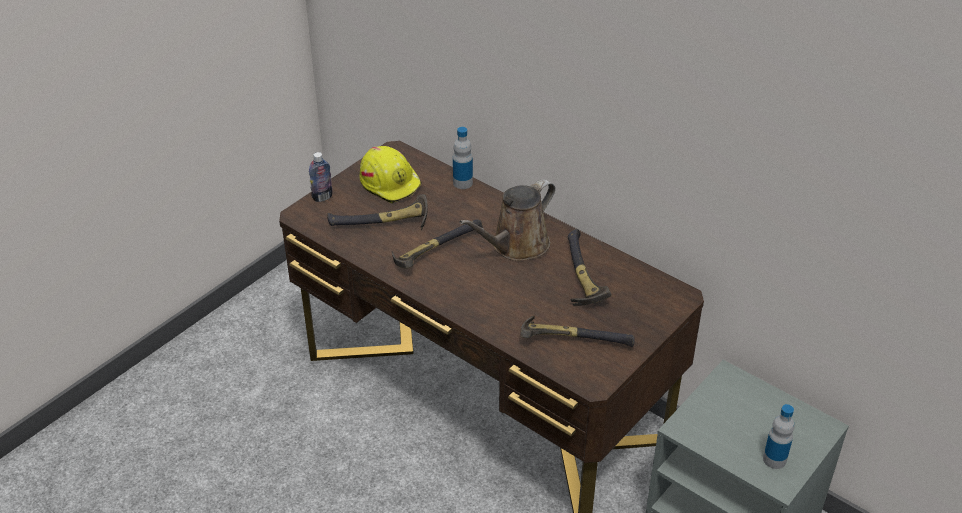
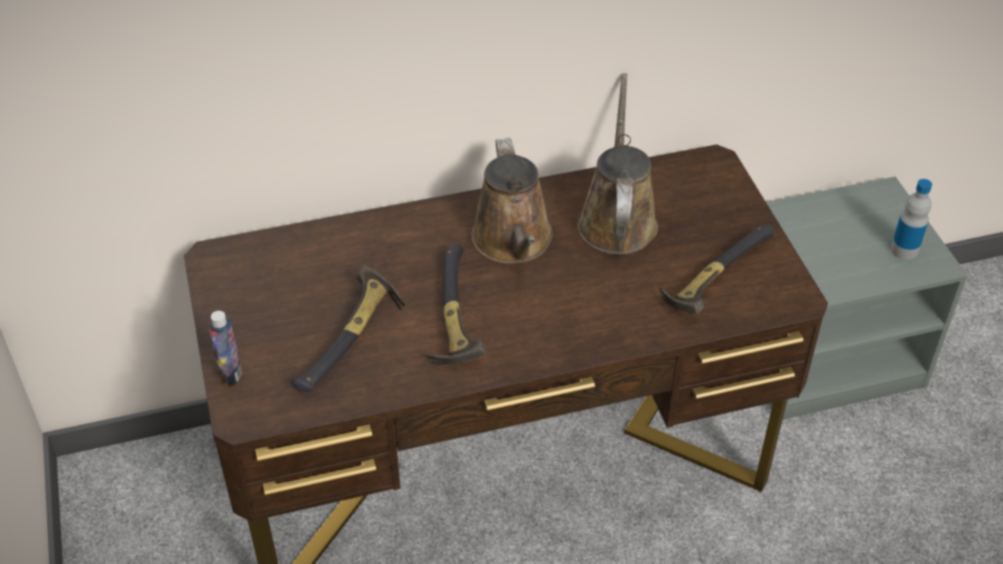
camera: 55 degrees left, 5 degrees up
(390, 183) = (276, 292): yellow hard hat -> none
(462, 183) = (349, 228): bottle -> none
(580, 277) = (617, 219): hammer -> brown watering can

